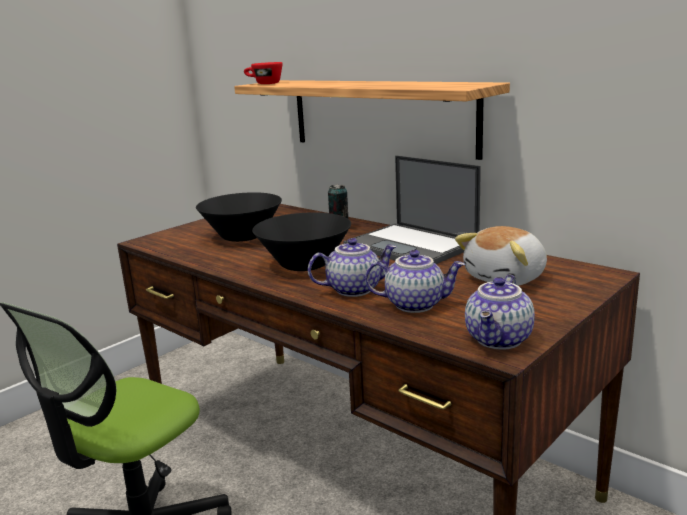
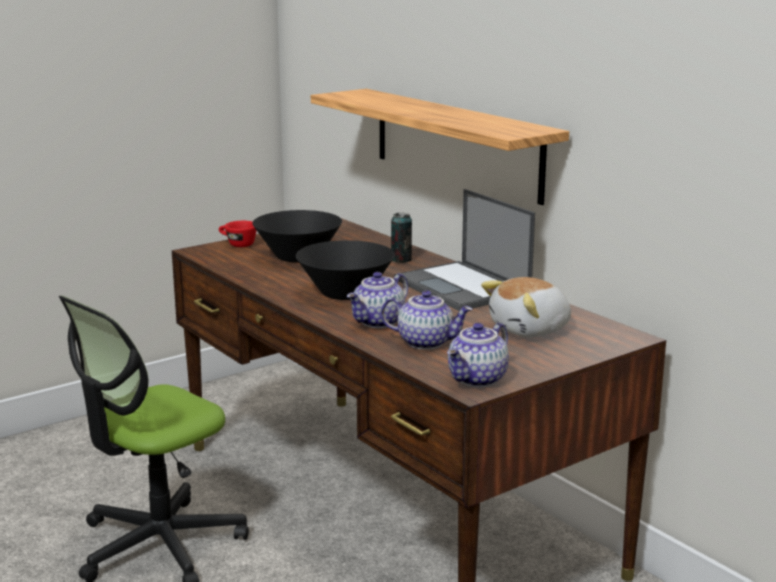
camera: 10 degrees right, 0 degrees up
(264, 84) = (341, 95): red cup -> red cup (237, 244)
(354, 289) = (379, 322): teapot -> teapot turned 135 degrees clockwise

